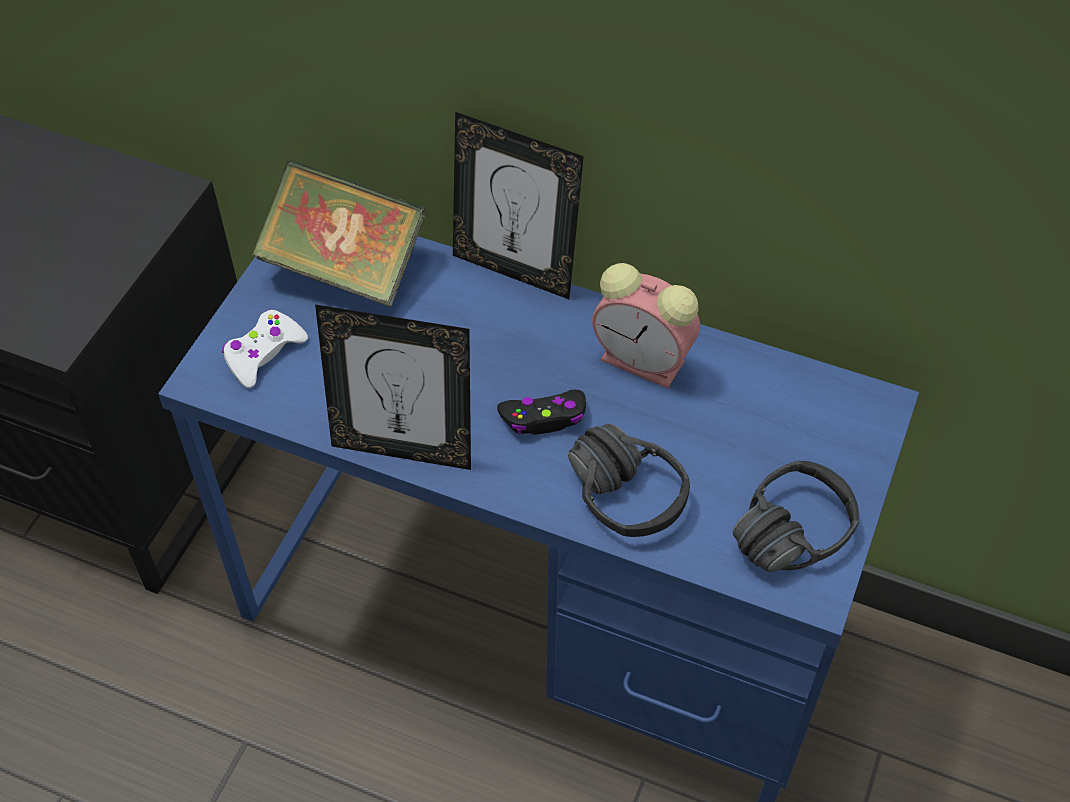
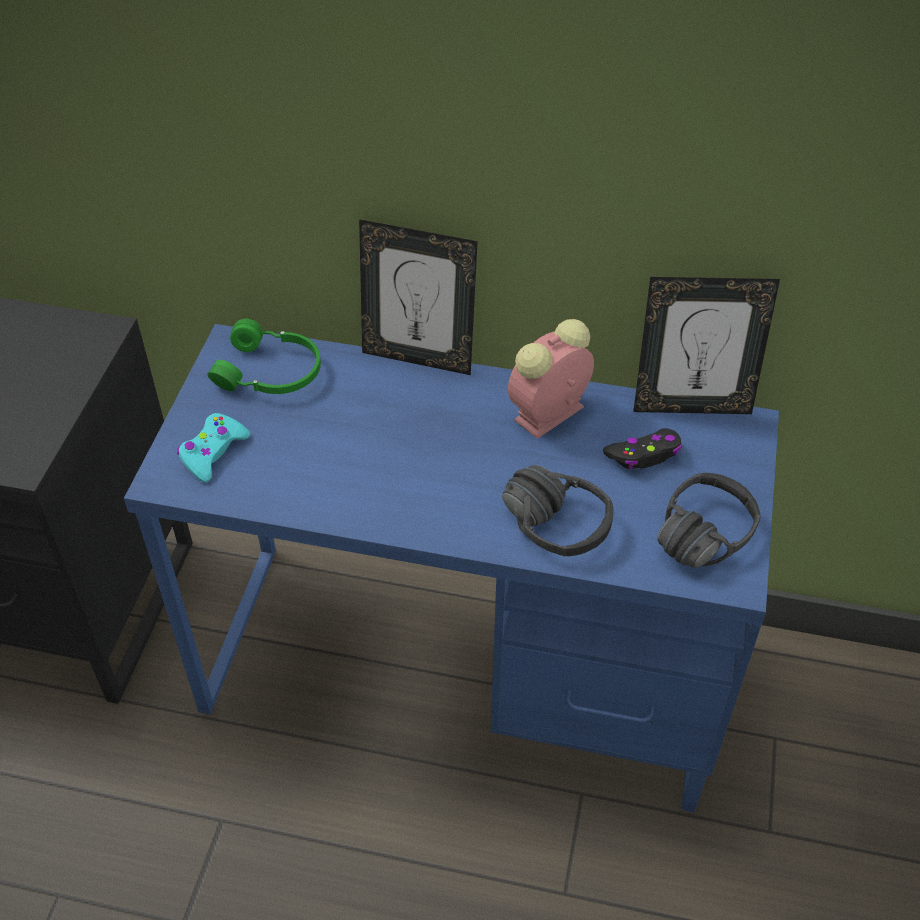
camera: 10 degrees left, 5 degrees down
(263, 354) = (213, 453): white game controller -> turquoise game controller
(345, 267) = (270, 373): book -> green headphones
(403, 448) = (354, 513): picture frame -> picture frame (691, 405)
(544, 418) = (471, 472): black game controller -> black game controller (644, 455)
(646, 361) = (547, 415): alarm clock -> alarm clock turned 120 degrees clockwise

